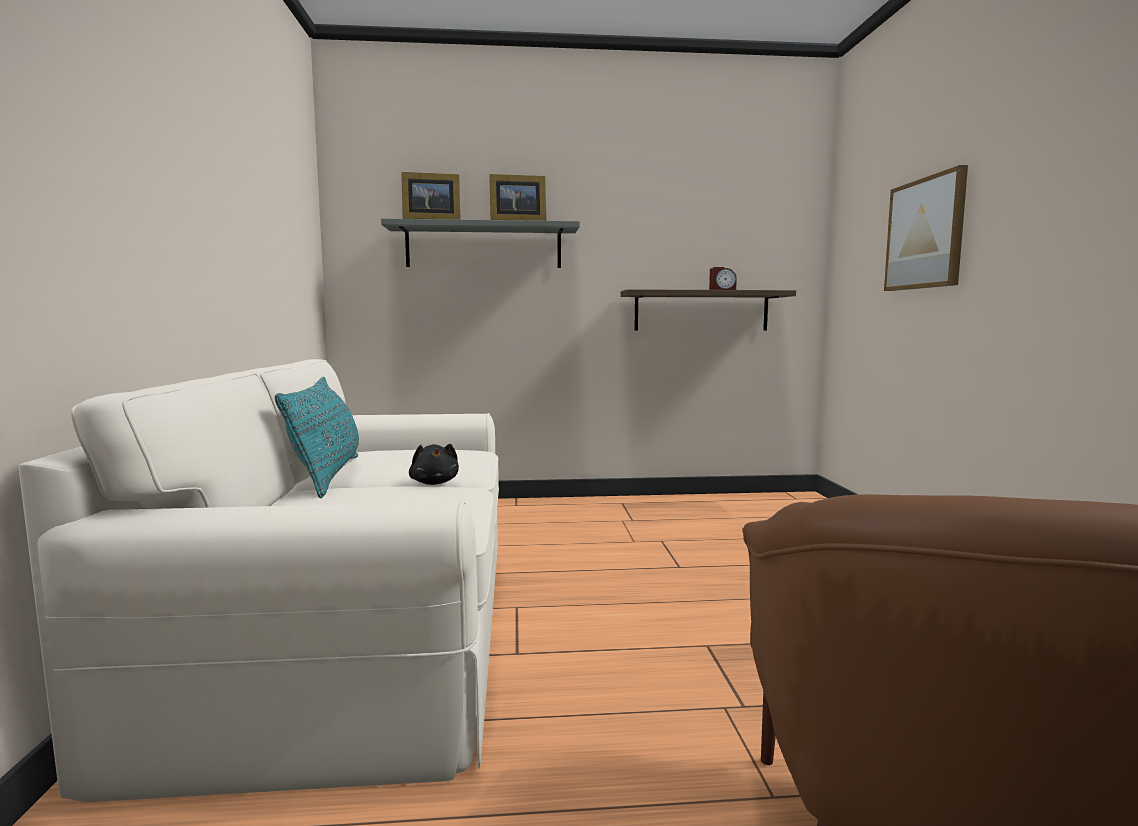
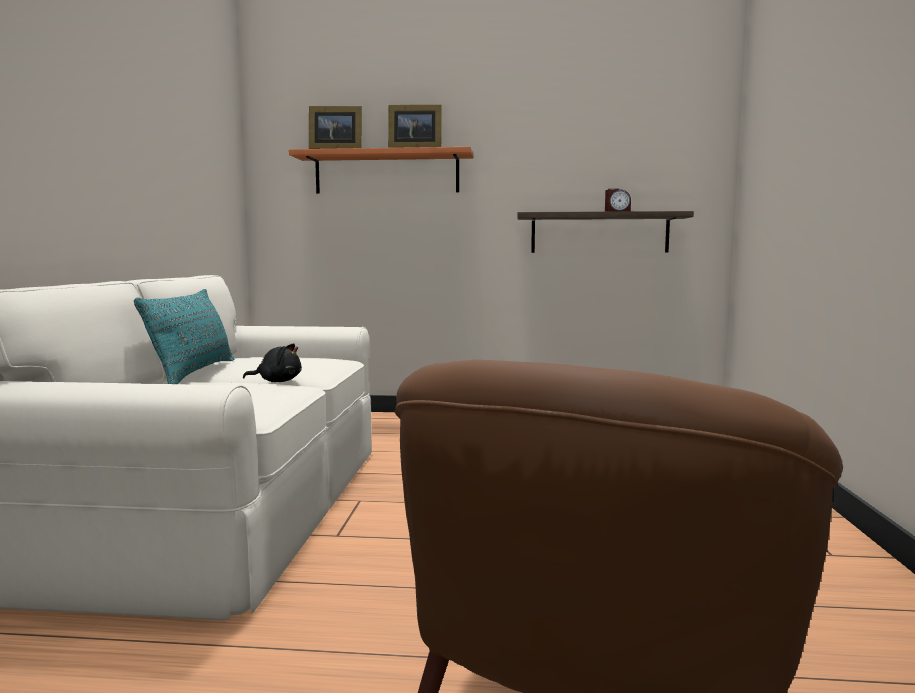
camera: 10 degrees right, 0 degrees up
(434, 483) = (277, 381): black plush toy -> black plush toy turned 75 degrees counterclockwise
(484, 247) = (387, 173): grey shelf -> orange shelf
(925, 234) = (804, 149): picture -> none

